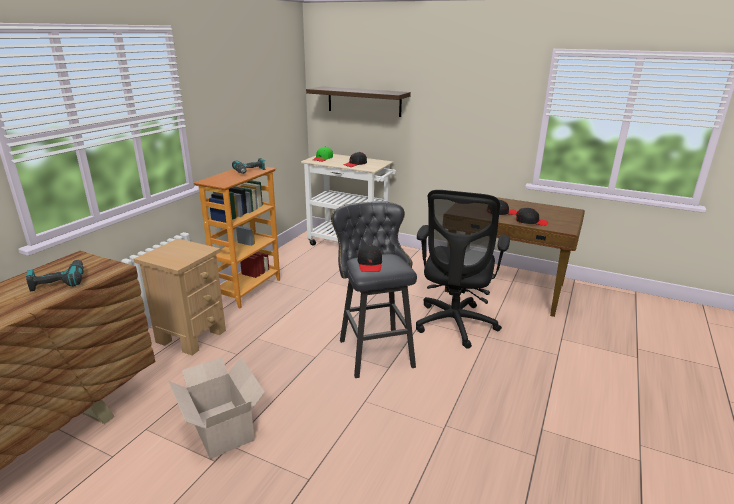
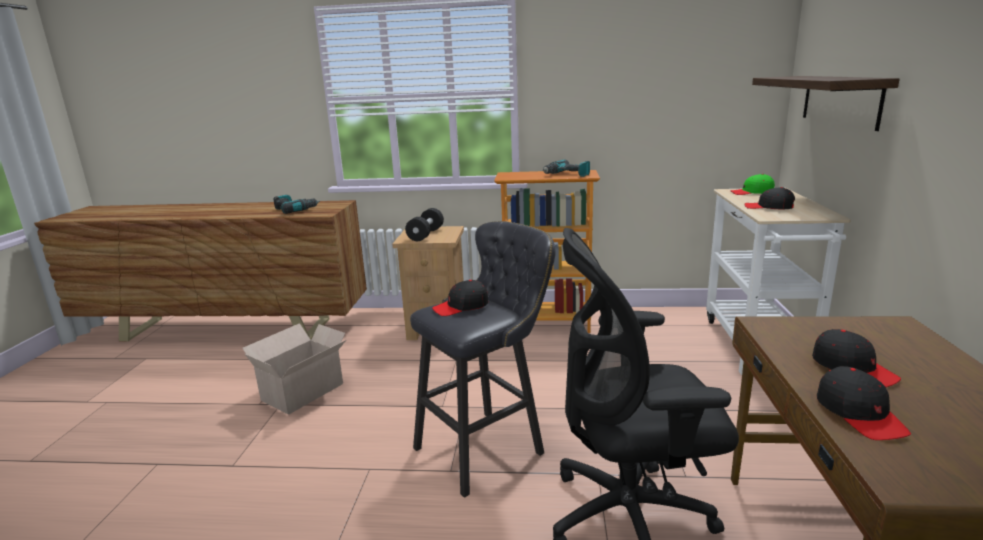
camera: 70 degrees right, 5 degrees down
(177, 254) = (426, 235): none -> black dumbbell

